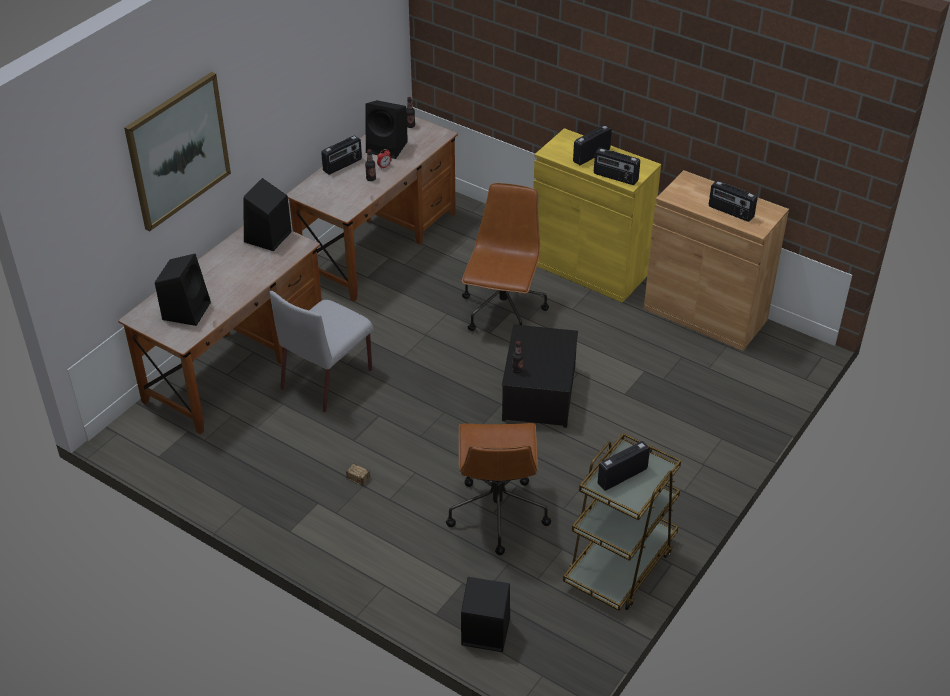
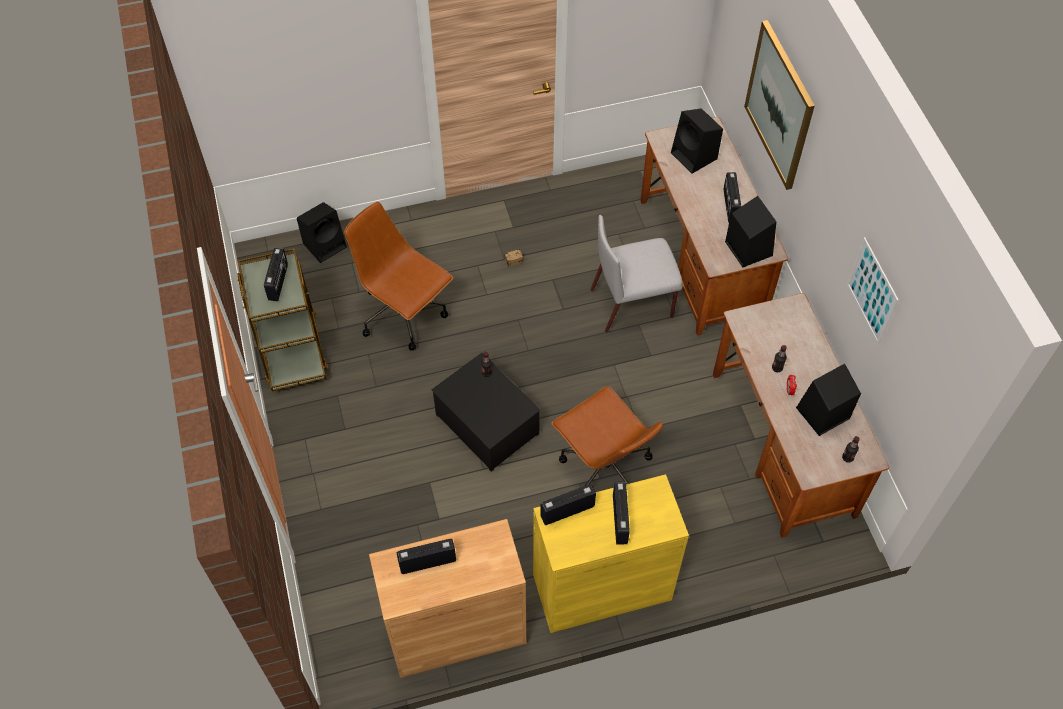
camera: 130 degrees right, 15 degrees up
(325, 59) = (872, 291): none -> picture
(327, 378) = (633, 303): grey chair -> grey chair turned 90 degrees counterclockwise
(343, 165) = (818, 360): radio -> radio (729, 206)

